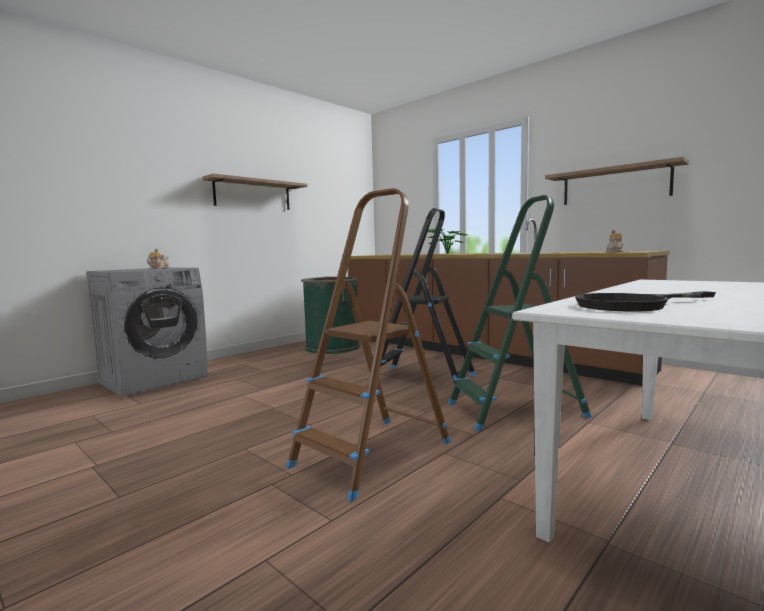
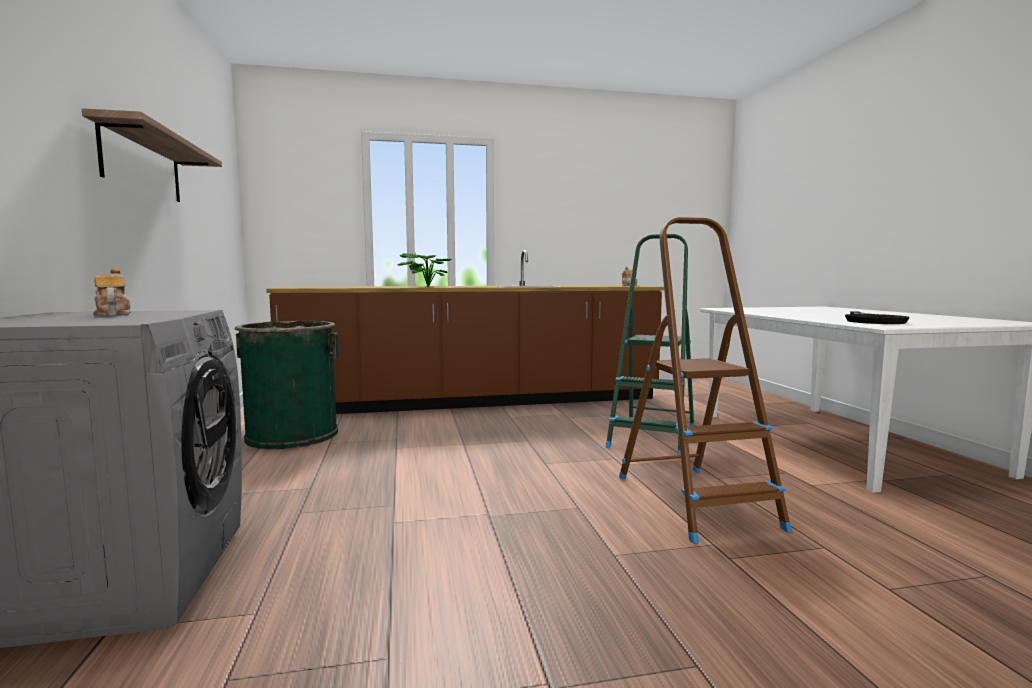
camera: 55 degrees left, 0 degrees up
(422, 378) = (515, 435): black step ladder -> none
(615, 185) = (577, 224): shelf -> none

